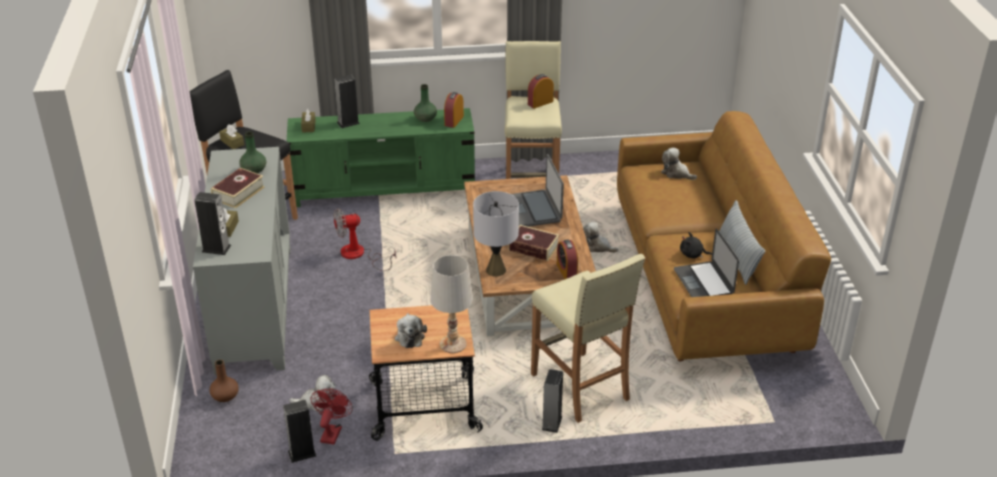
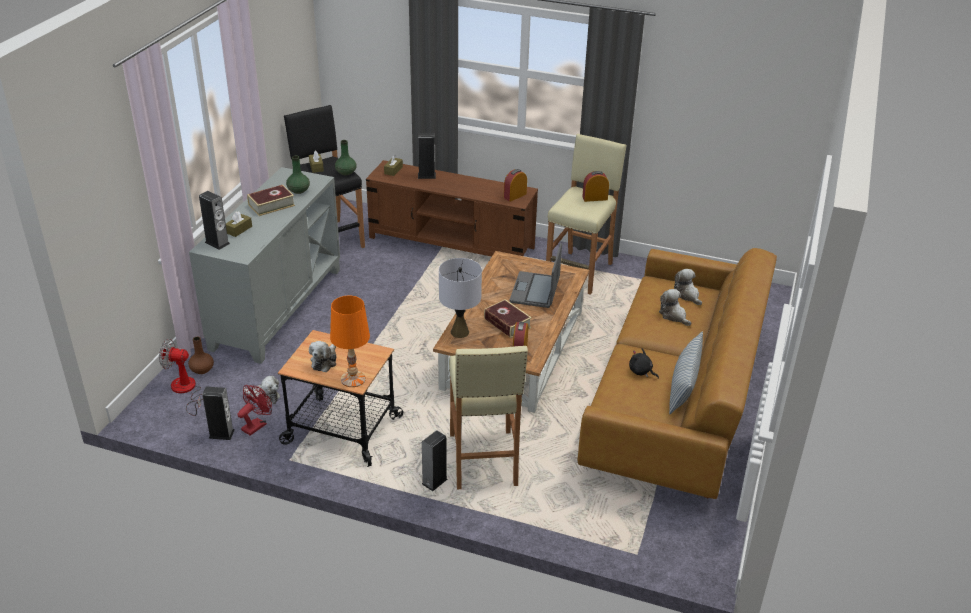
camera: 25 degrees right, 0 degrees up
(359, 255) = (389, 291): fan -> fan (186, 391)
(385, 189) = (452, 243): green tv stand -> brown tv stand
(425, 119) = (492, 188): green vase -> green vase (345, 172)
(453, 344) = (353, 379): white table lamp -> orange table lamp
(597, 247) = (595, 343): plush toy -> plush toy (673, 316)
(703, 281) = (631, 398): laptop -> none

